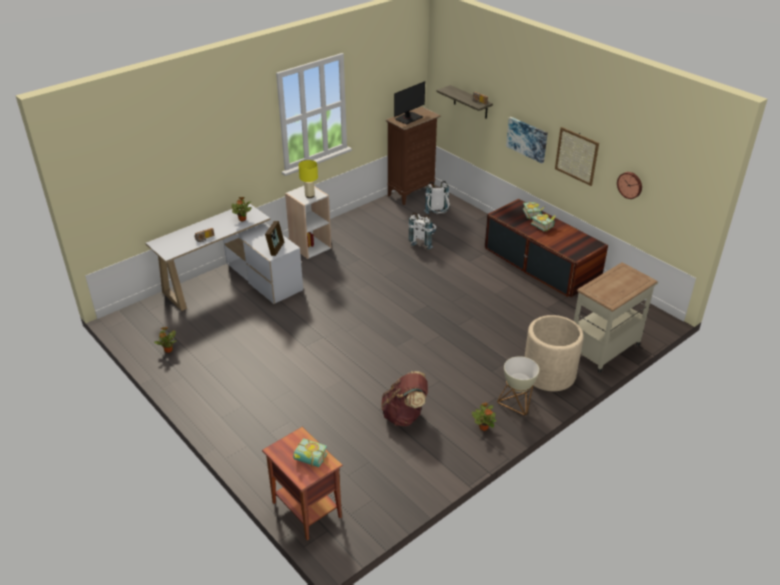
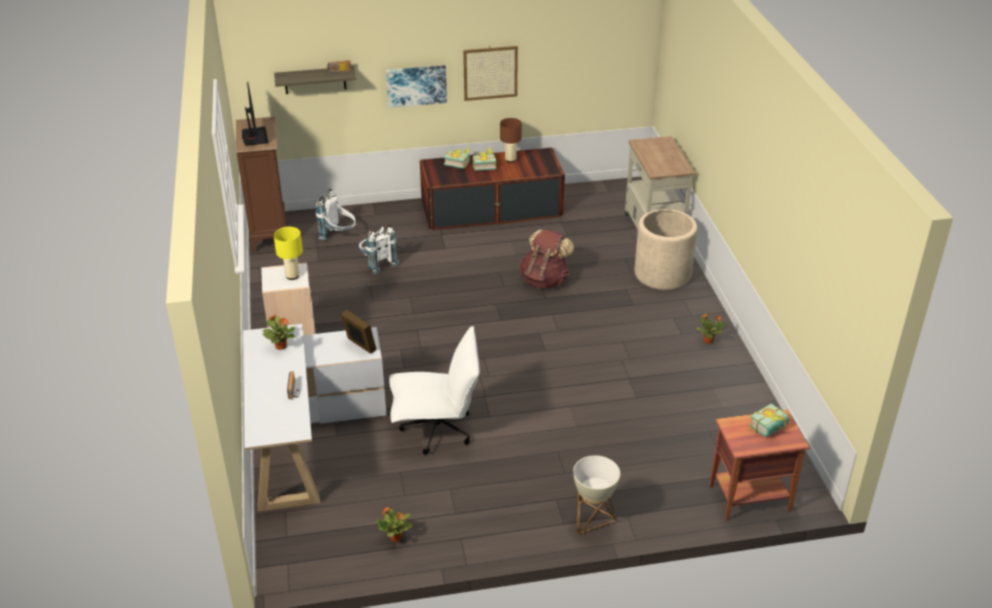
camera: 60 degrees left, 0 degrees up
(276, 329) = (436, 429): none -> white office chair
(405, 415) = (657, 383): brown backpack -> brown backpack (545, 280)
(516, 404) = (690, 309): planter -> planter (593, 518)
(565, 233) = (510, 160): none -> brown table lamp
(630, 184) = (564, 71): wall clock -> none

